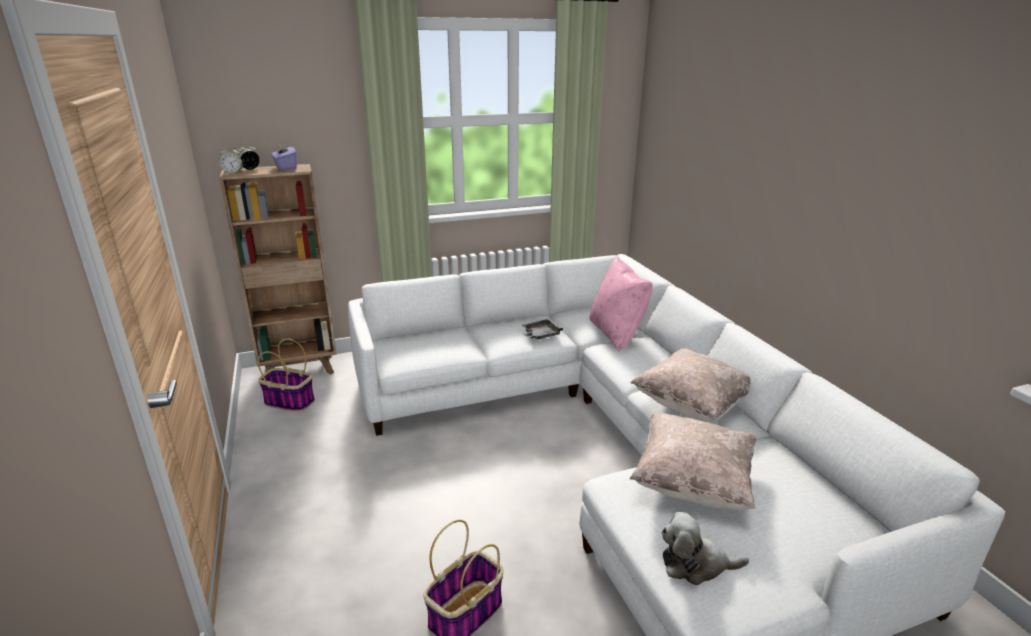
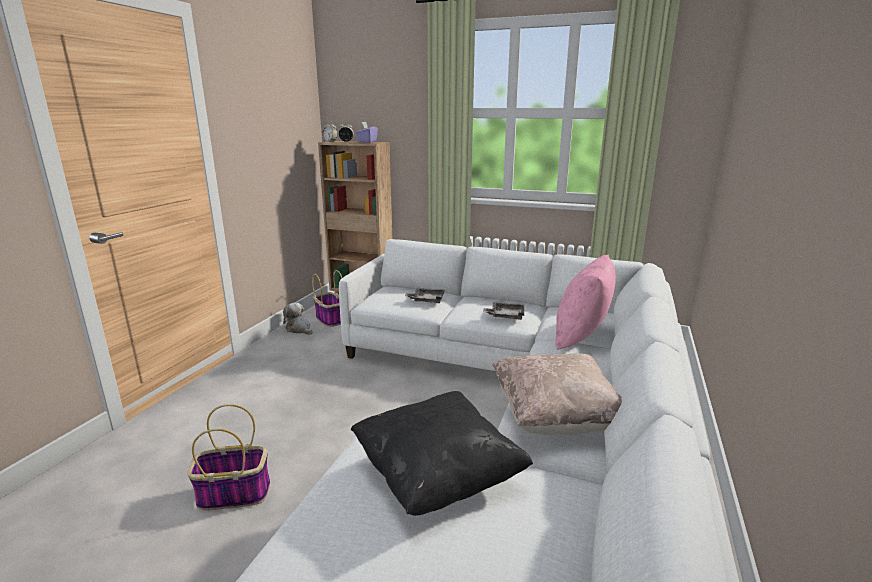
camera: 40 degrees right, 5 degrees down
(450, 342) = (426, 300): none -> grey tray
(692, 483) = (437, 476): beige pillow -> black pillow
(695, 564) = (322, 538): plush toy -> plush toy (299, 329)

